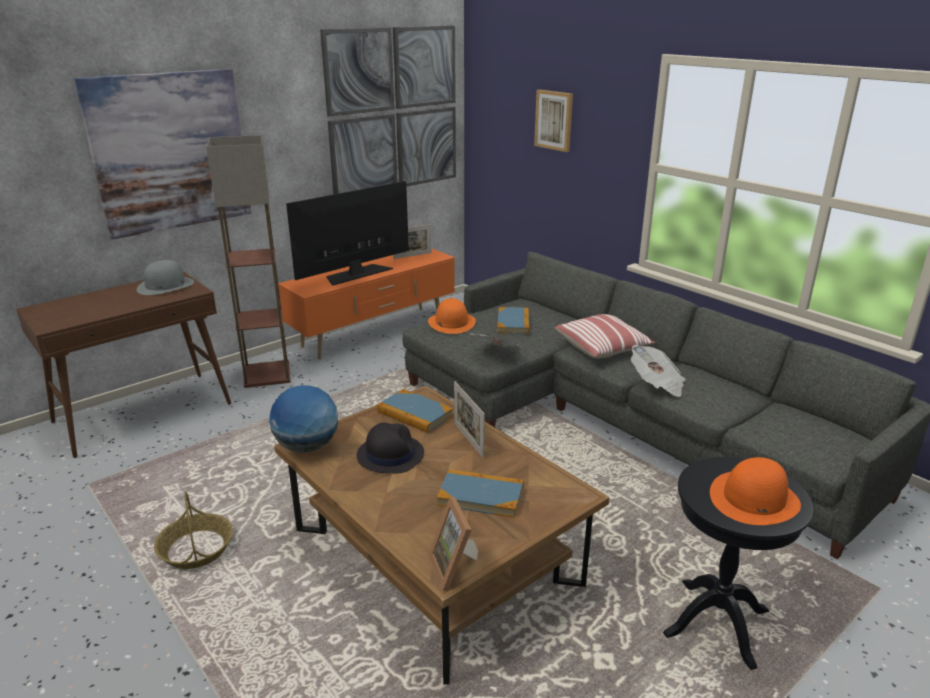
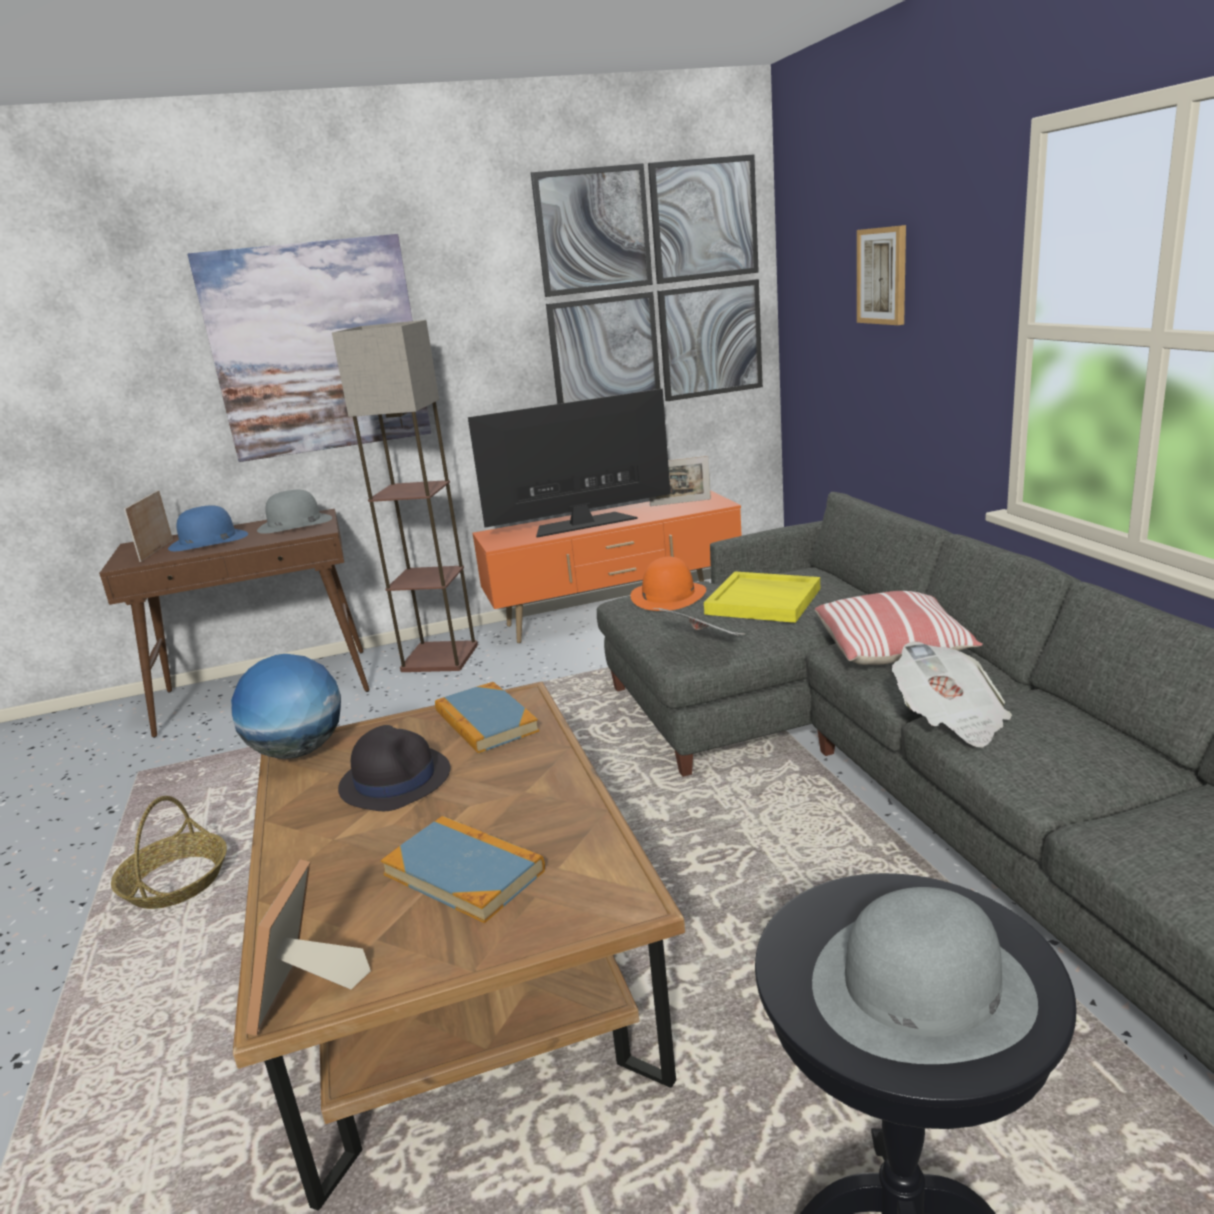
camera: 25 degrees right, 5 degrees down
(104, 303) = (208, 541): none -> blue hat
(468, 440) = (529, 773): picture frame -> picture frame (157, 550)
(513, 323) = (764, 601): book -> yellow tray
(754, 499) = (920, 988): orange hat -> grey hat

